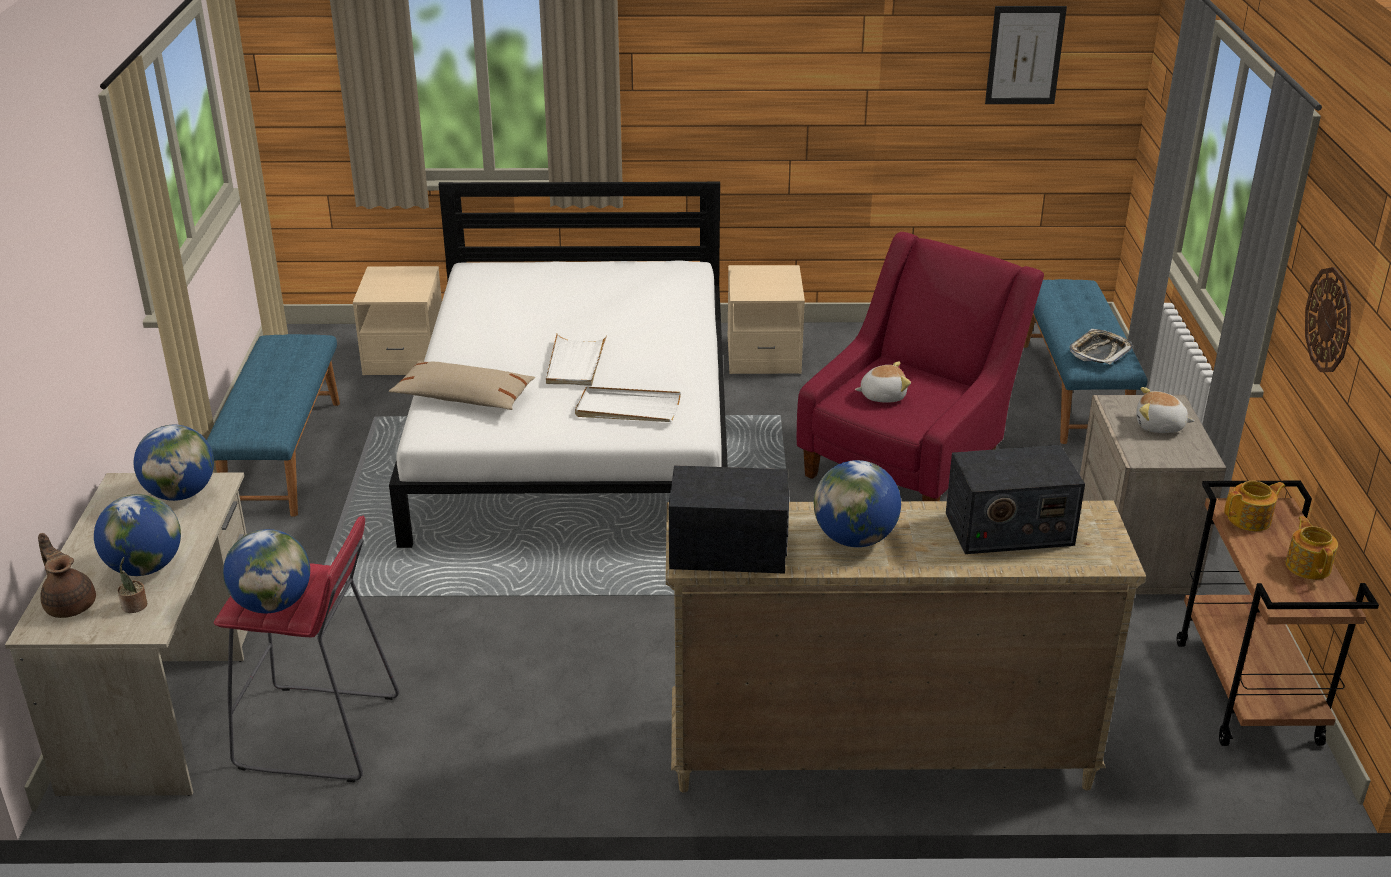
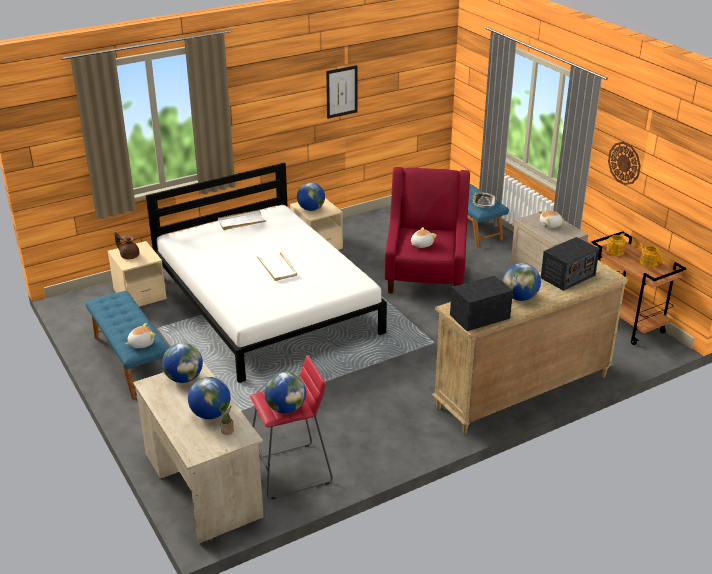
camera: 30 degrees left, 0 degrees up
(70, 604) = (196, 441): brown teapot -> brown teapot (129, 256)
(253, 424) = (141, 343): none -> plush toy
(464, 397) = (243, 298): beige pillow -> none
(627, 409) = (324, 281): white tray -> white tray (241, 222)
(754, 283) = (311, 209): none -> globe
(1025, 55) = (405, 72): picture -> picture (341, 91)

